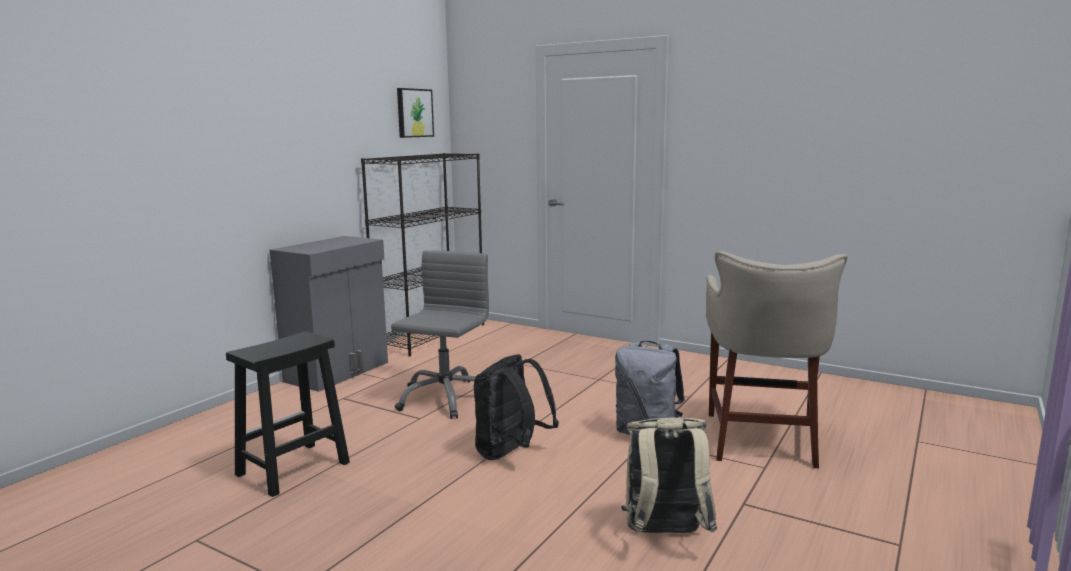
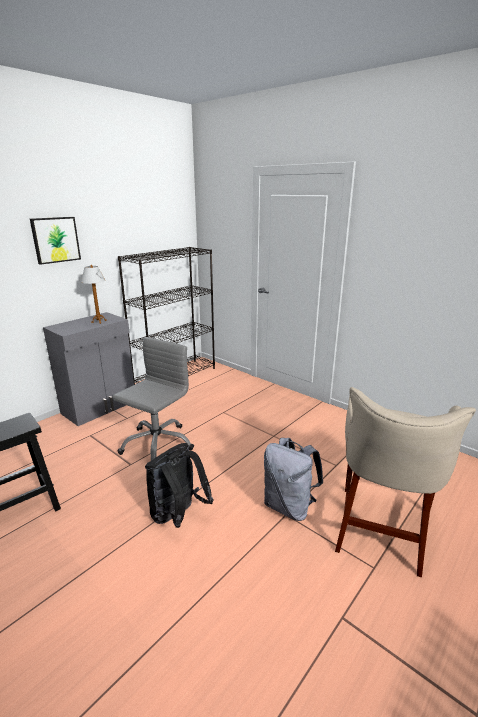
camera: 10 degrees right, 10 degrees up
(344, 242) = (99, 321): none -> table lamp
(414, 113) = (164, 218): picture -> picture (55, 239)
(665, 535) = (260, 652): beige backpack -> none

